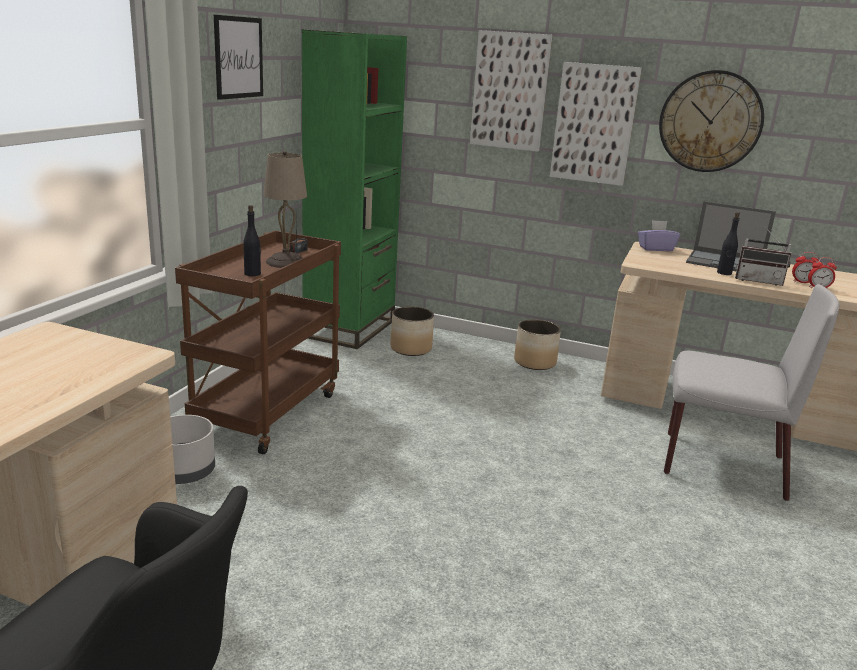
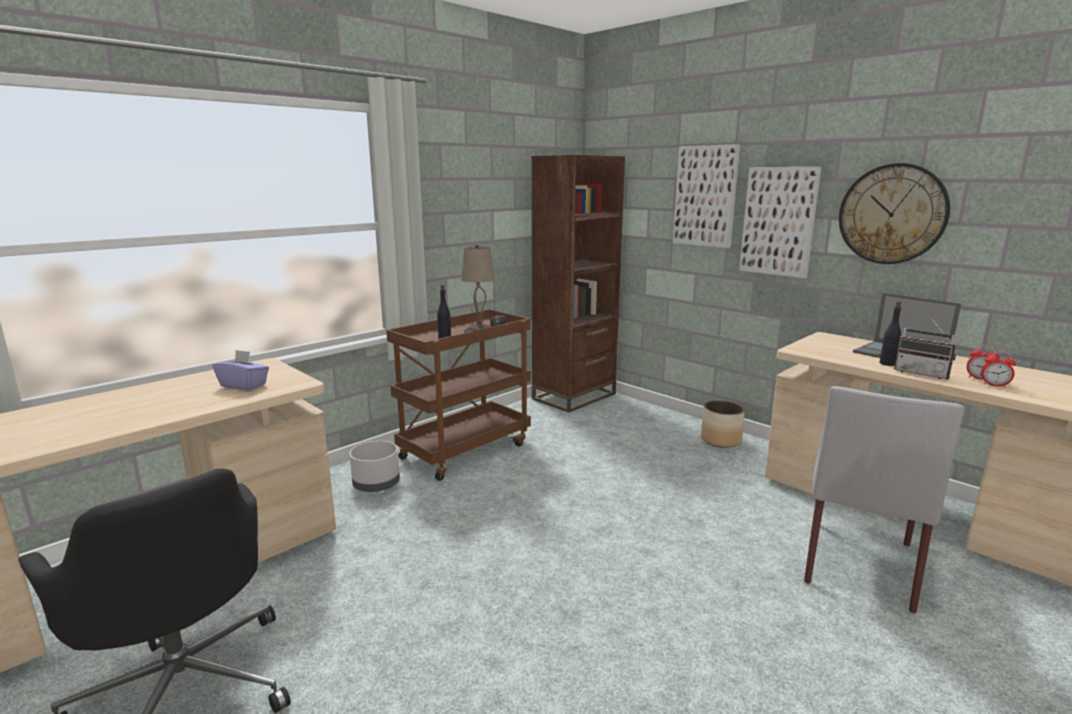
camera: 25 degrees right, 5 degrees down
(238, 57) = (469, 178): picture -> none
(350, 328) = (574, 396): green bookcase -> brown bookcase
(411, 348) = (614, 416): planter -> none
(655, 248) = (833, 338): purple tissue box -> purple tissue box (244, 385)
(720, 464) = (858, 561): grey chair -> grey chair turned 75 degrees clockwise

